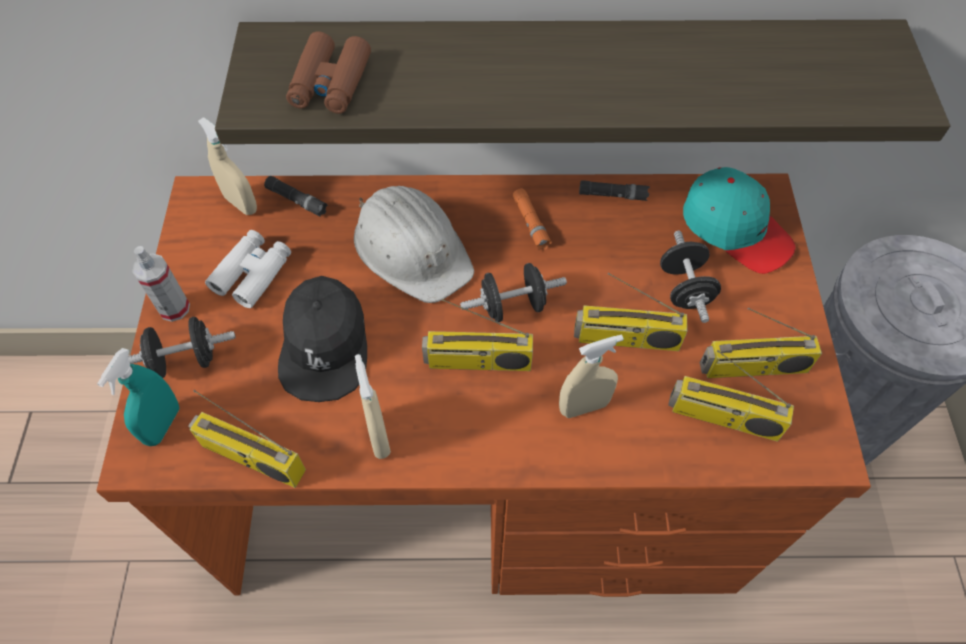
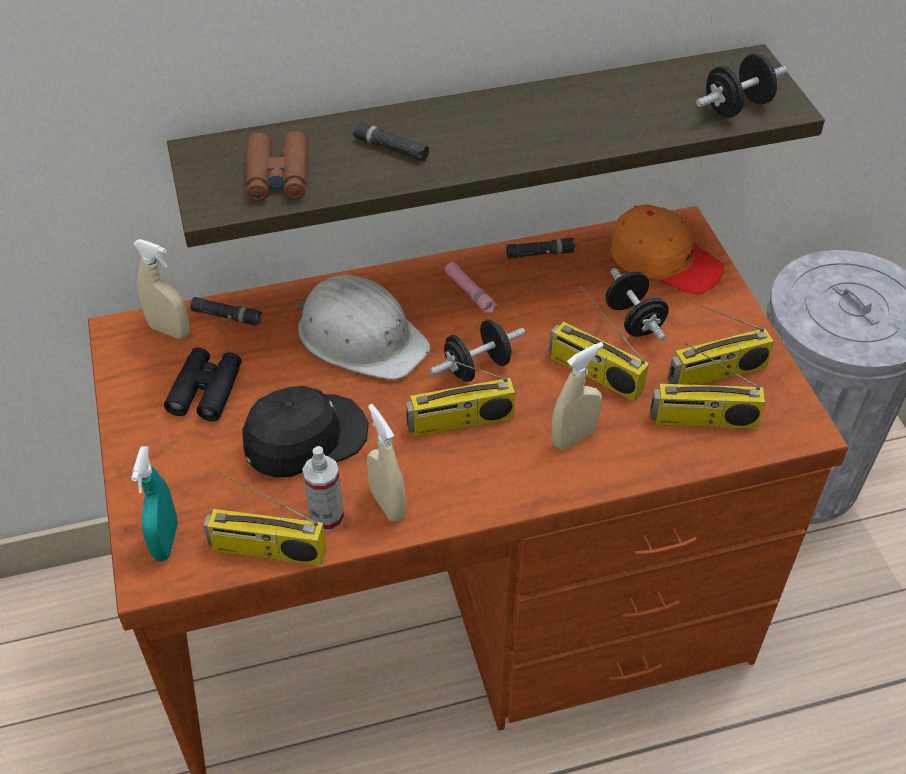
camera: 15 degrees left, 10 degrees down
(174, 308) = (136, 437): spray bottle -> spray bottle (327, 517)
(185, 360) = (166, 480): black dumbbell -> black dumbbell (736, 107)
(252, 274) = (206, 390): white binoculars -> black binoculars
(325, 345) = (305, 438): black cap -> black cap turned 105 degrees counterclockwise
(456, 72) = (391, 148): none -> black flashlight
(531, 223) = (470, 292): orange flashlight -> pink flashlight
(626, 339) = (594, 374): radio -> radio turned 45 degrees clockwise
(735, 228) = (664, 261): turquoise cap -> orange cap

